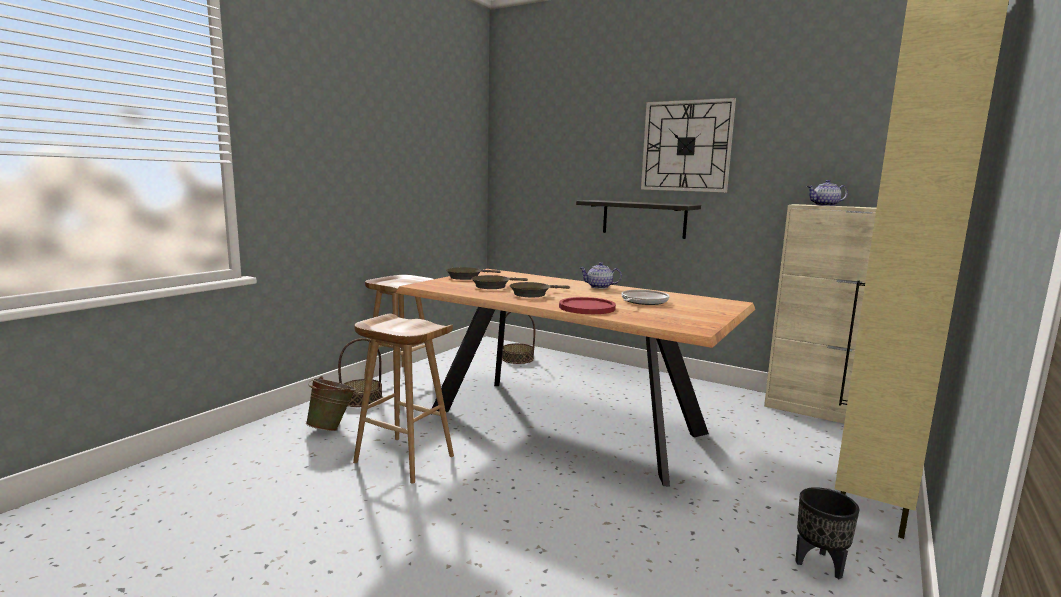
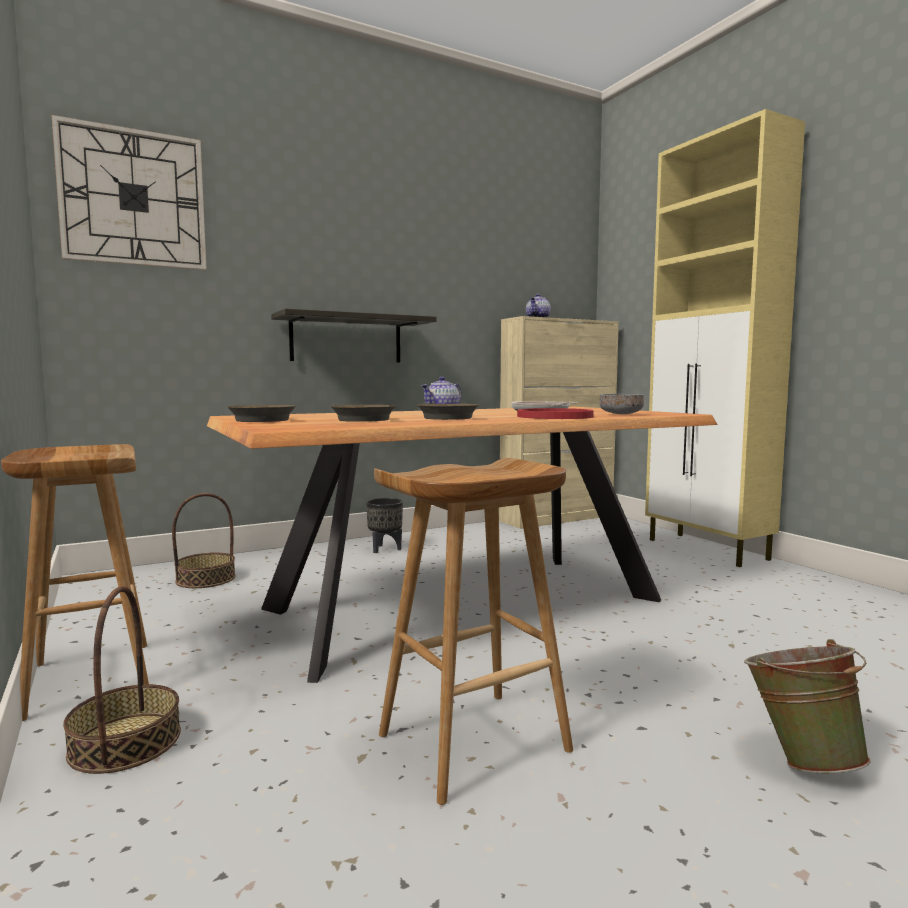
camera: 60 degrees left, 5 degrees down
(332, 428) = (231, 808): green bucket -> green bucket (801, 759)
(649, 317) = (620, 414): none -> grey bowl
(686, 146) = (391, 249): wall clock -> wall clock (133, 198)
(820, 564) = (809, 590): black planter -> black planter (385, 549)

